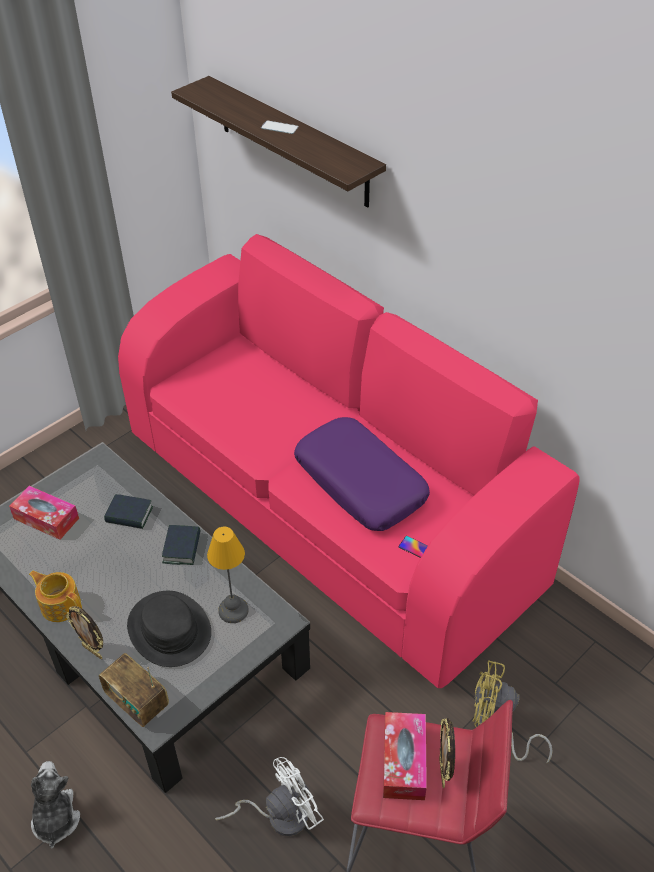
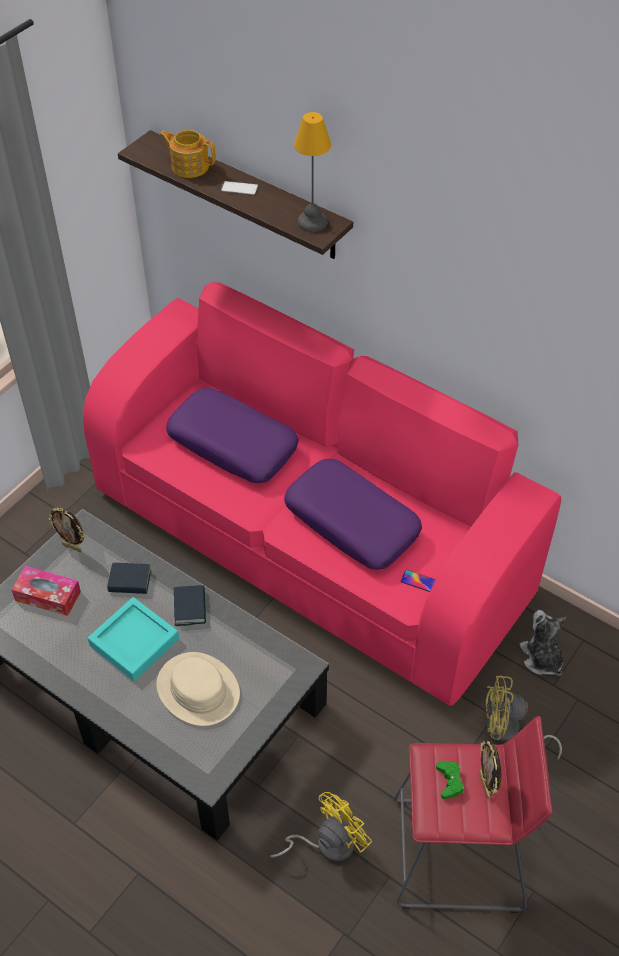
camera: 10 degrees left, 5 degrees up
(55, 818) = (119, 880): plush toy -> plush toy (541, 658)
(60, 604) = (86, 680): teapot -> teapot (189, 166)
(93, 651) = (130, 721): picture frame -> picture frame (72, 547)
(118, 574) = (134, 642): none -> turquoise tray
(137, 702) = (186, 763): radio -> none
(169, 629) = (198, 690): black hat -> beige hat
(233, 611) = (254, 663): table lamp -> table lamp (312, 223)
(259, 396) = (233, 444): none -> purple pillow
(279, 815) = (327, 843): white fan -> yellow fan
(404, 761) = (449, 781): tissue box -> green game controller

